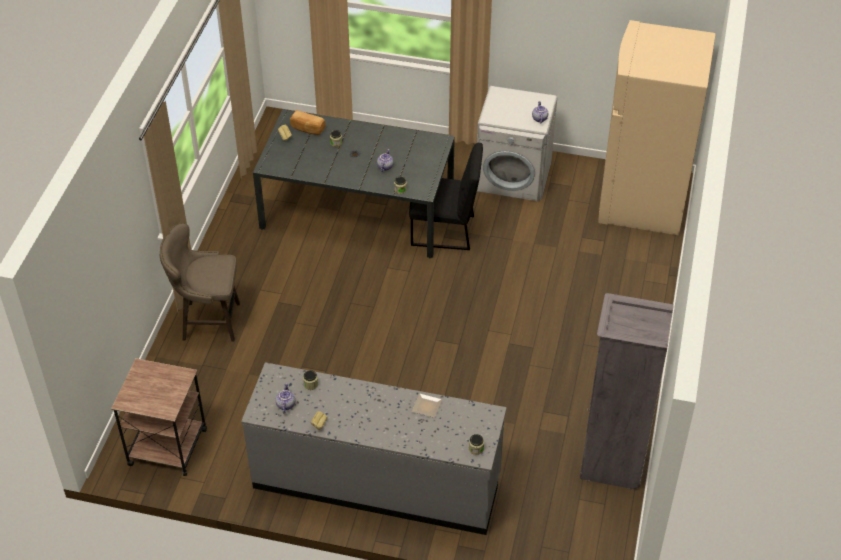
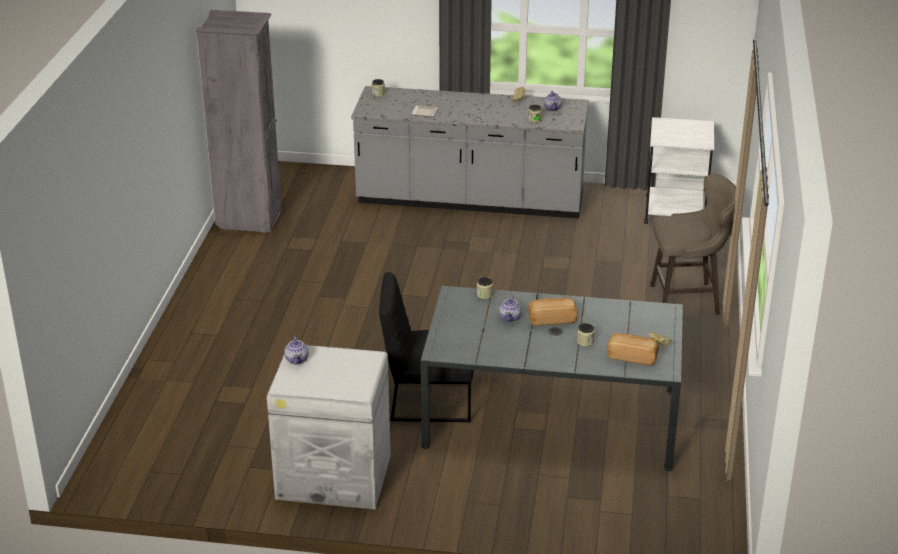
camera: 175 degrees right, 15 degrees down
(166, 446) = (676, 212): brown cart -> white cart
(354, 164) = (552, 319): none -> bread
(642, 201) = (150, 451): beige fridge -> none

